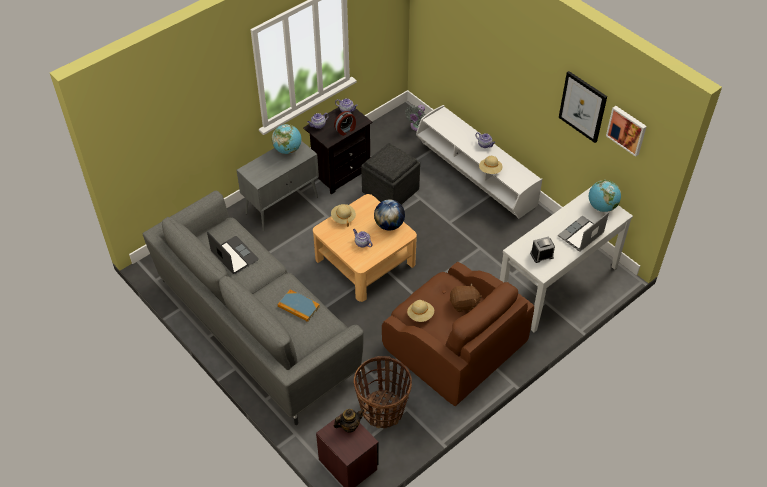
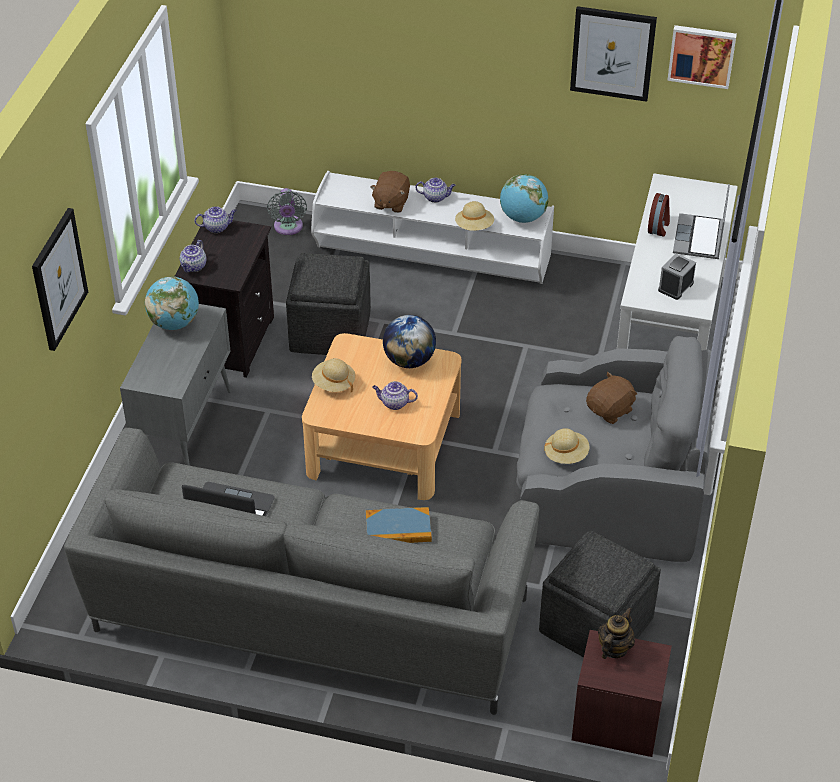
camera: 35 degrees left, 5 degrees down
(205, 102) = (58, 279): none -> picture
(345, 130) = (242, 254): alarm clock -> alarm clock (658, 227)
(382, 410) = (595, 623): basket -> grey ottoman
(452, 346) = (609, 489): brown armchair -> grey armchair
(459, 137) = (391, 203): none -> brown plush toy
(601, 207) = (690, 192): globe -> globe (523, 217)

